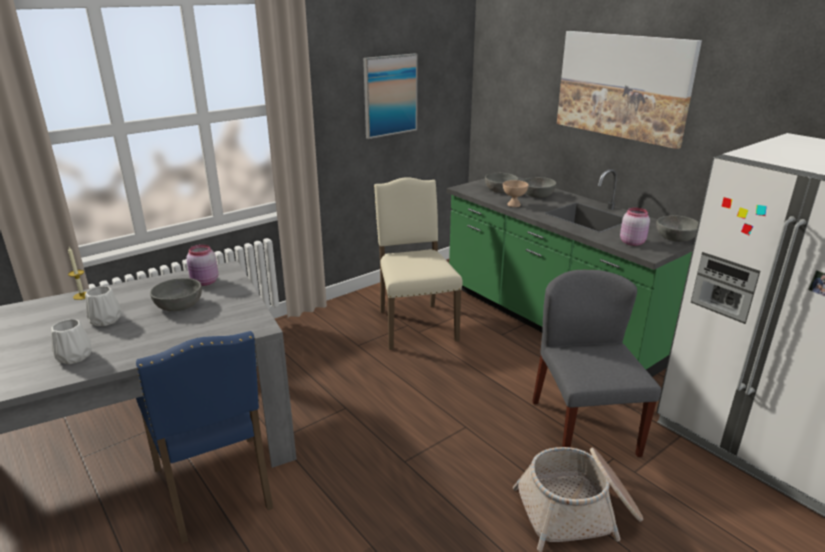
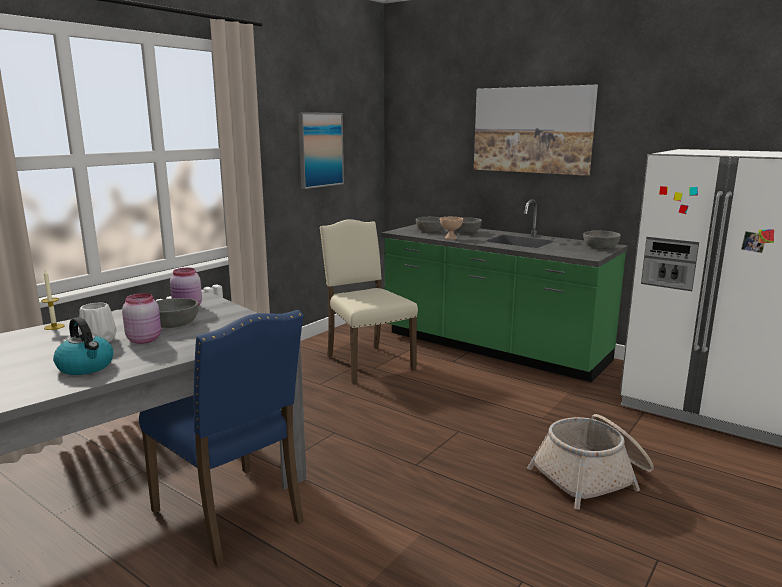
camera: 15 degrees left, 10 degrees down
(75, 356) = (86, 367): white vase -> kettle
(583, 426) = (562, 417): grey chair -> none
(632, 242) = (569, 252): pink jar -> pink jar (144, 339)

